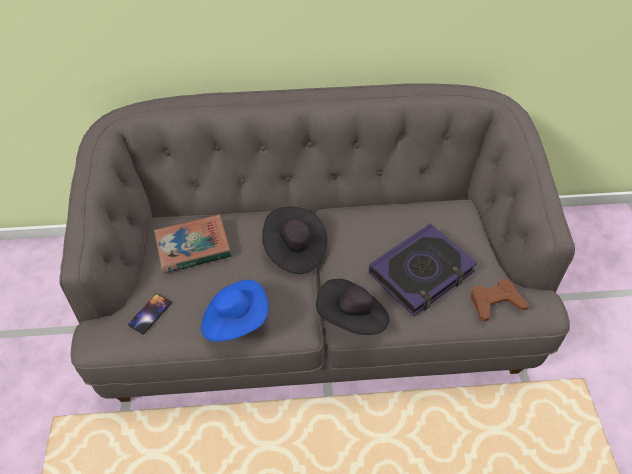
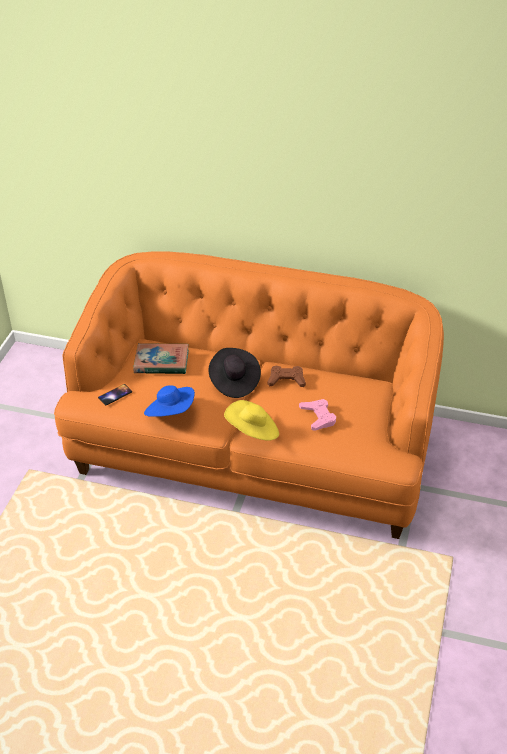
camera: 20 degrees right, 10 degrees down
(316, 309) = (254, 452): grey sofa -> orange sofa
(352, 318) = (253, 431): black hat -> yellow hat
(421, 273) = (318, 417): book -> pink game controller
(495, 302) = (363, 449): brown game controller -> brown game controller (286, 380)

